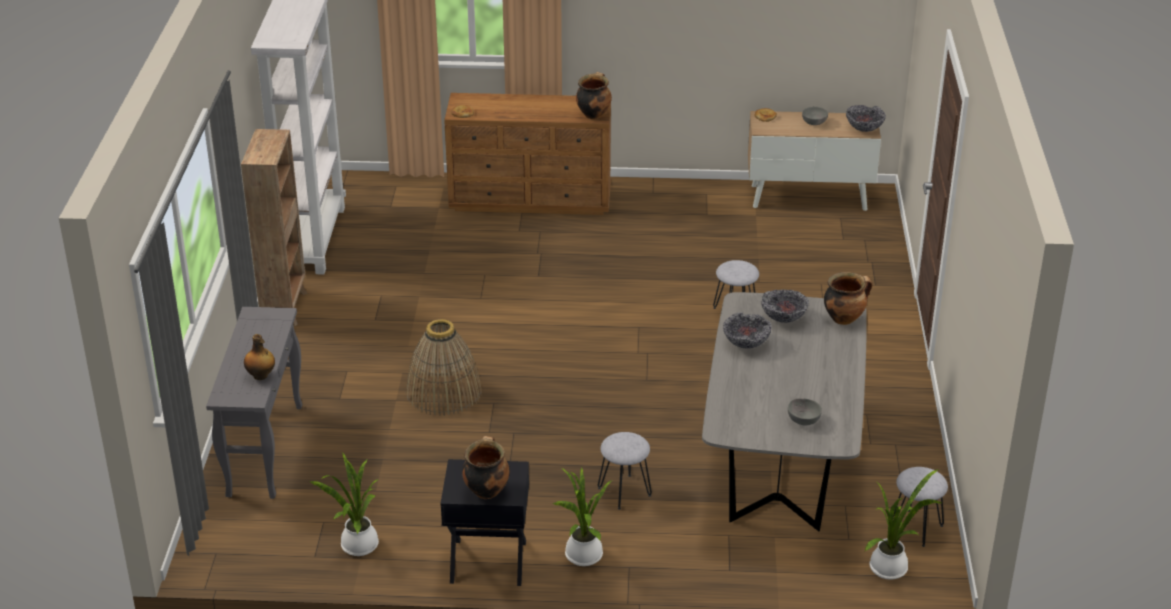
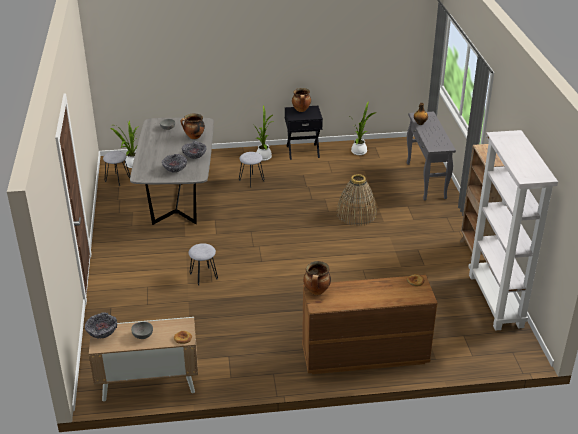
camera: 170 degrees right, 0 degrees up
(844, 318) = (142, 173): cooking pot -> cooking pot (194, 137)

